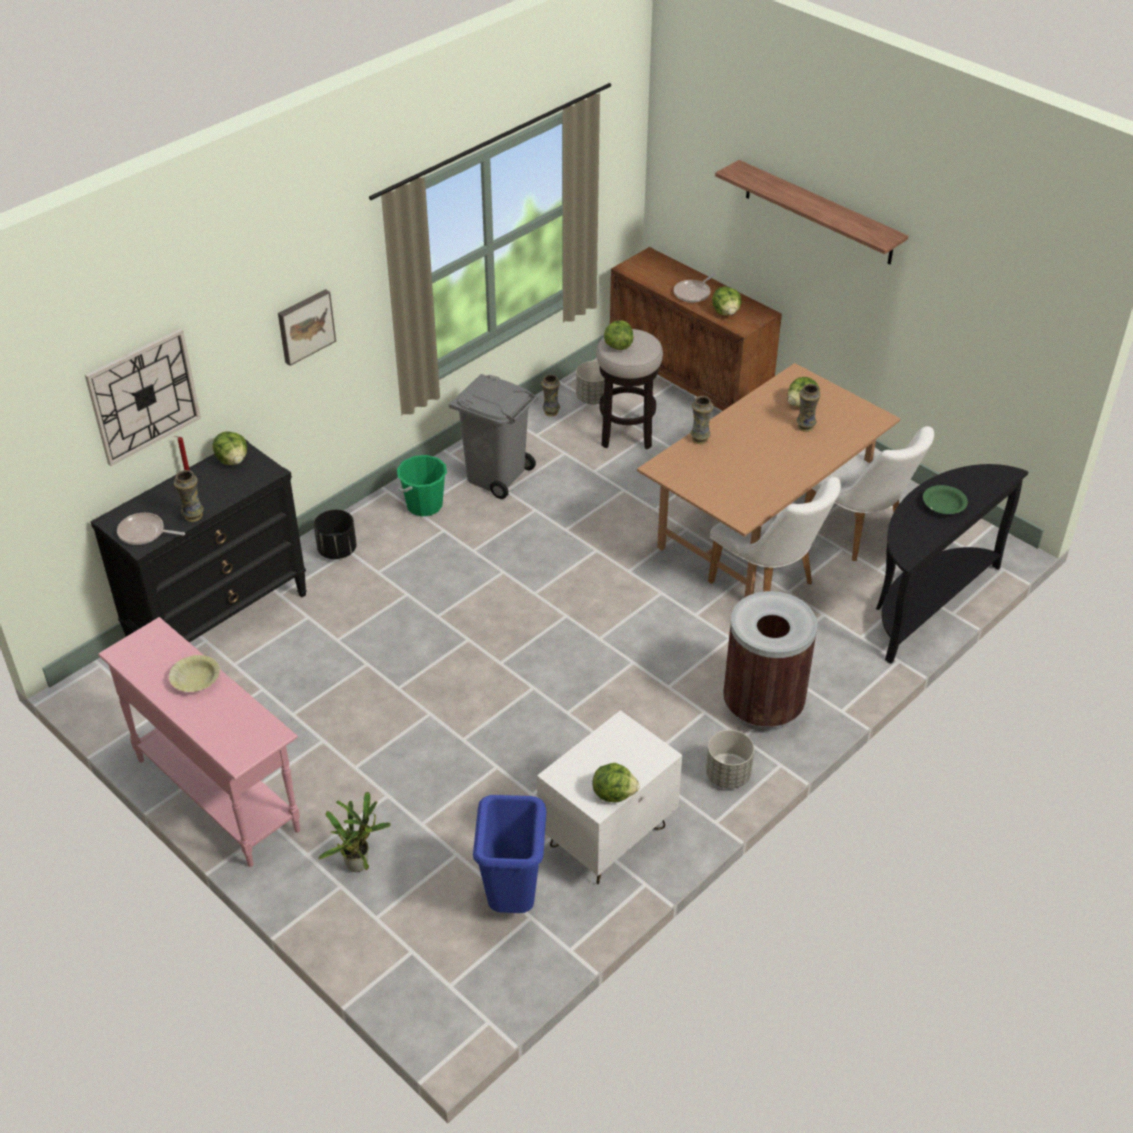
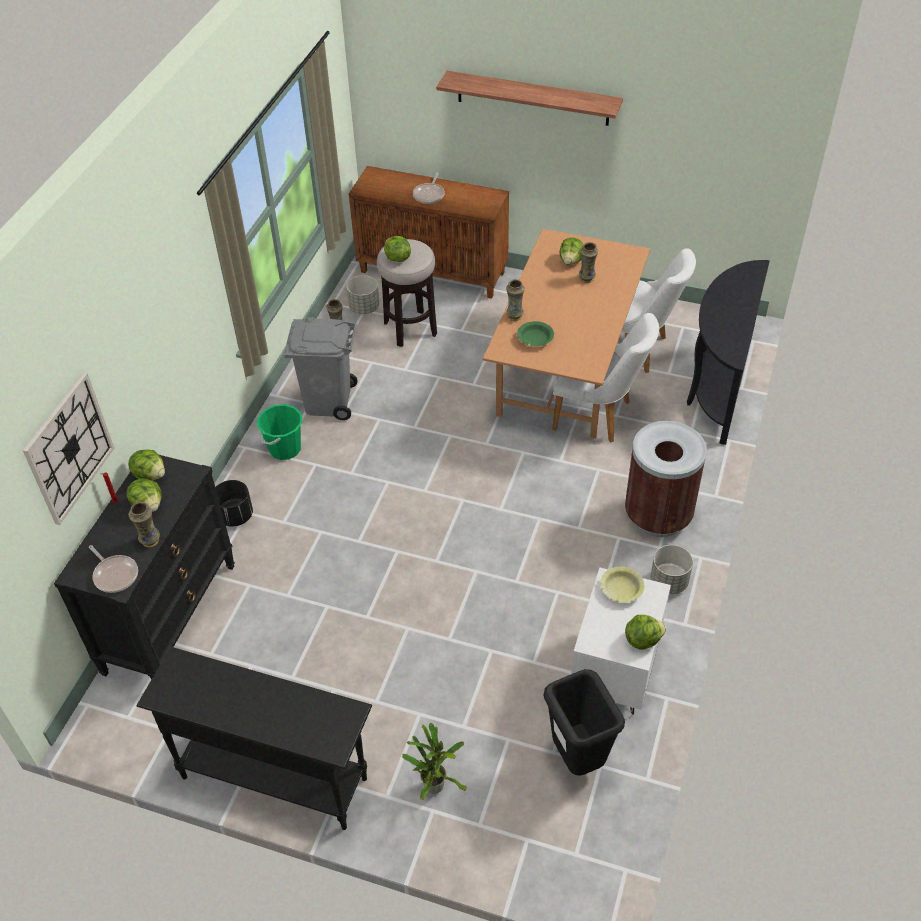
camera: 25 degrees left, 5 degrees up
(144, 533) = (115, 574): frying pan -> frying pan turned 120 degrees counterclockwise
(195, 679) = (246, 691): yellow bowl -> yellow bowl (621, 589)
(218, 794) = (274, 777): pink console table -> black console table
(305, 326) = (167, 329): picture -> none
(512, 902) = (578, 759): blue trash can -> black trash can
(726, 312) = (466, 203): lettuce -> lettuce (148, 505)
(943, 505) = (731, 308): green bowl -> green bowl (535, 339)

